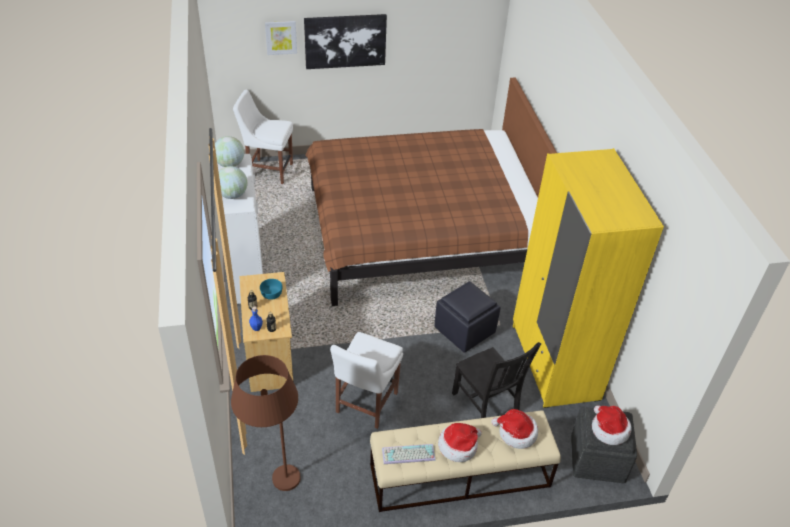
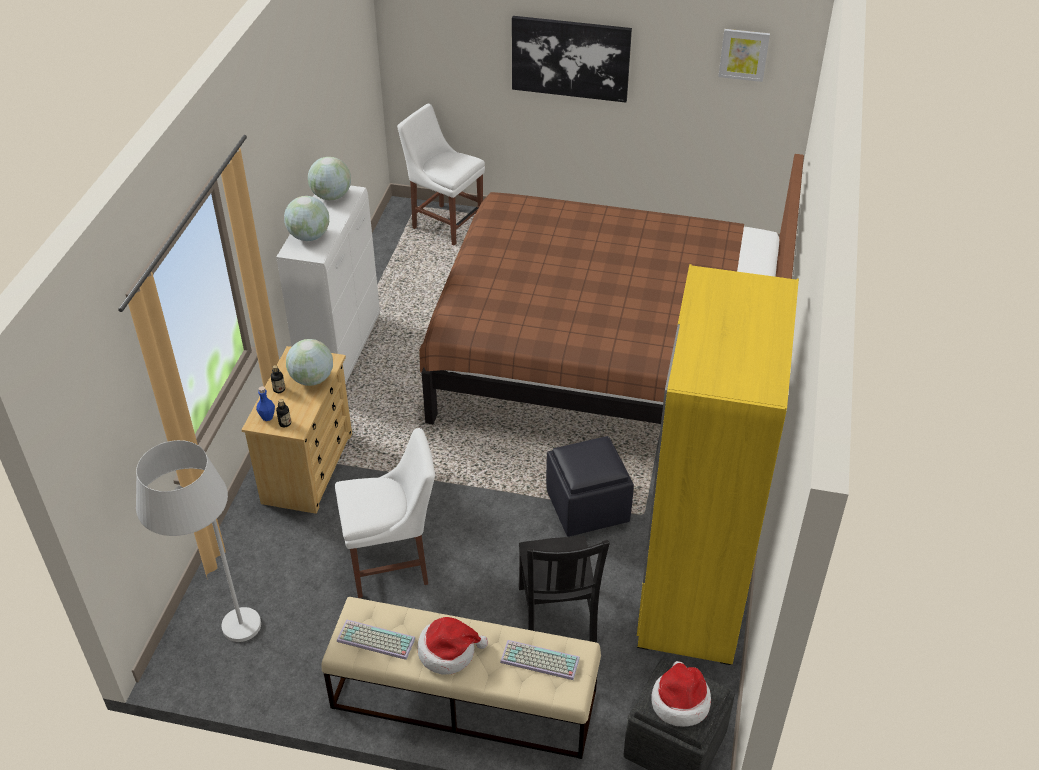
camera: 25 degrees right, 0 degrees up
(271, 294) = (312, 379): turquoise bowl -> globe
(275, 489) = (221, 635): brown floor lamp -> white floor lamp
(281, 37) = (480, 38): picture -> picture (744, 54)
(365, 404) = (393, 565): white chair -> white chair turned 150 degrees counterclockwise
(516, 433) = (538, 661): hat -> keyboard

